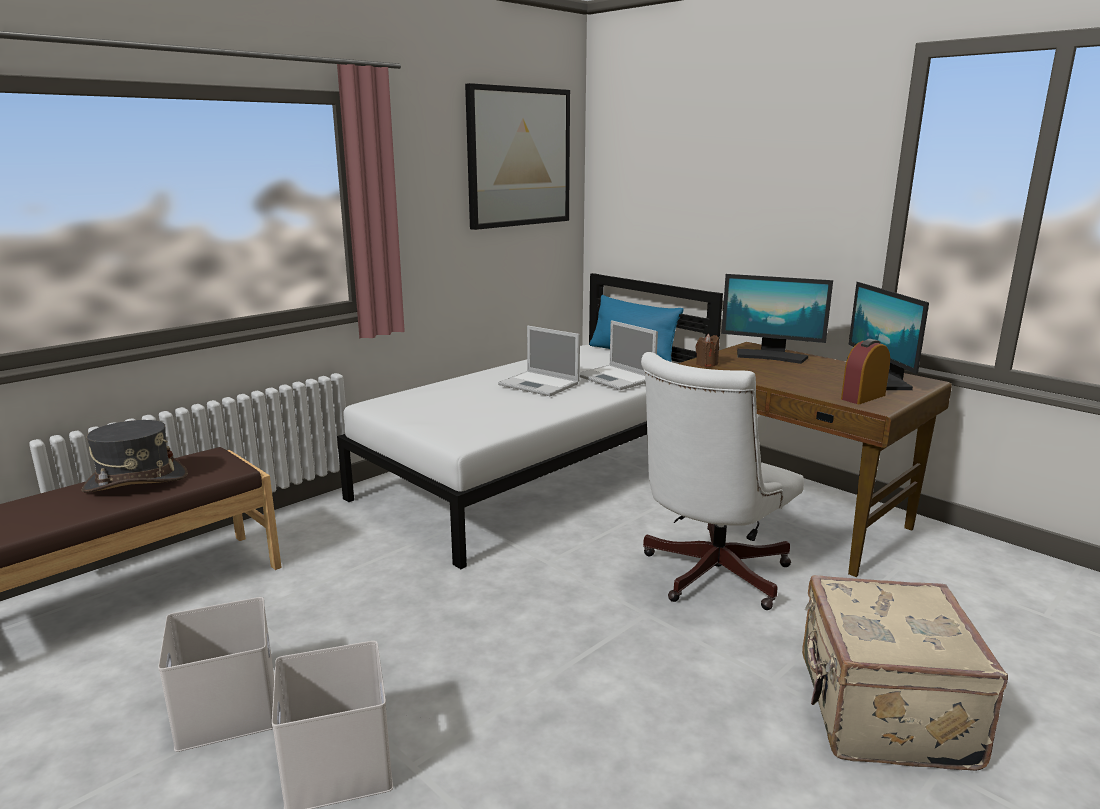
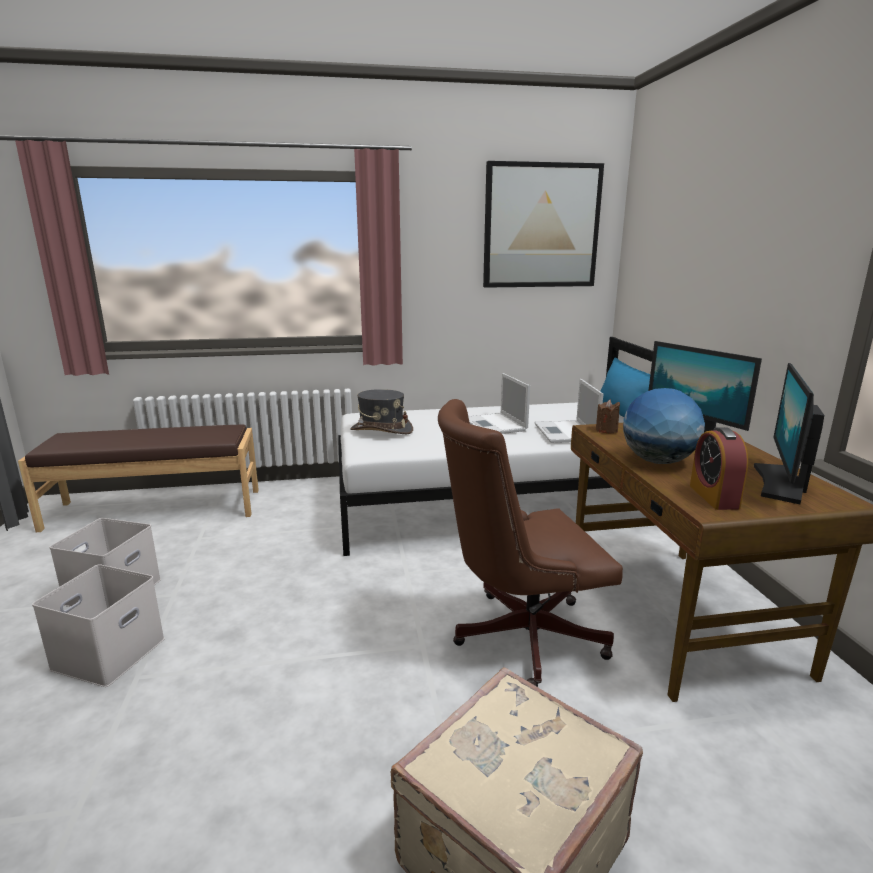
camera: 35 degrees right, 0 degrees up
(136, 482) = (171, 434): grey hat -> grey hat (381, 430)
(709, 576) = (519, 636): white office chair -> brown office chair
(786, 381) = (657, 461): none -> globe
(863, 397) = (713, 496): alarm clock -> alarm clock turned 90 degrees counterclockwise

